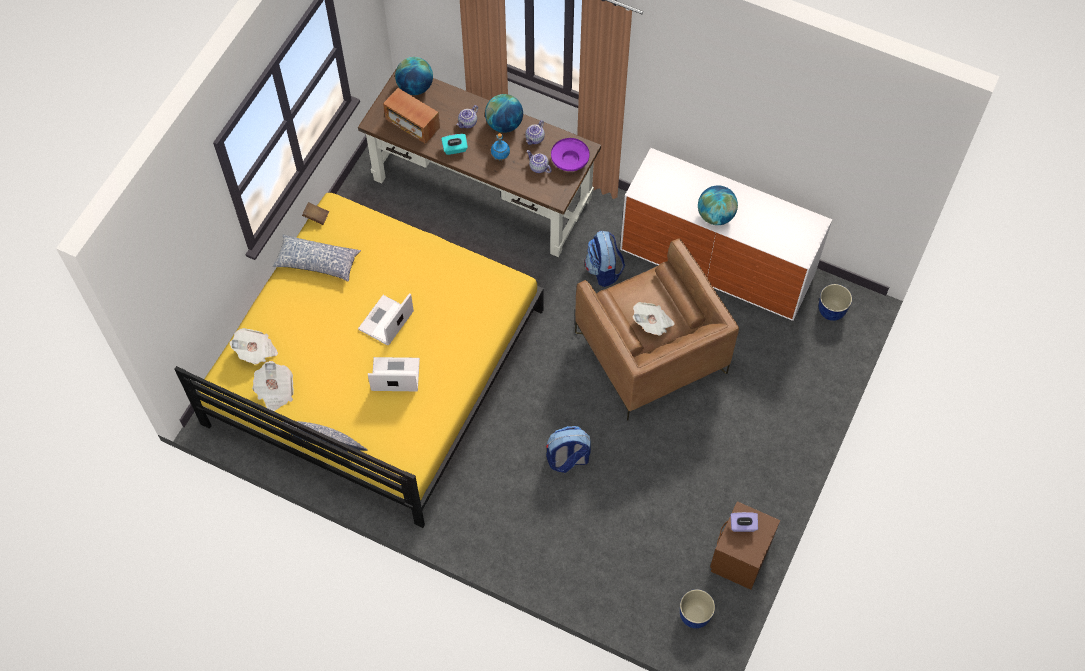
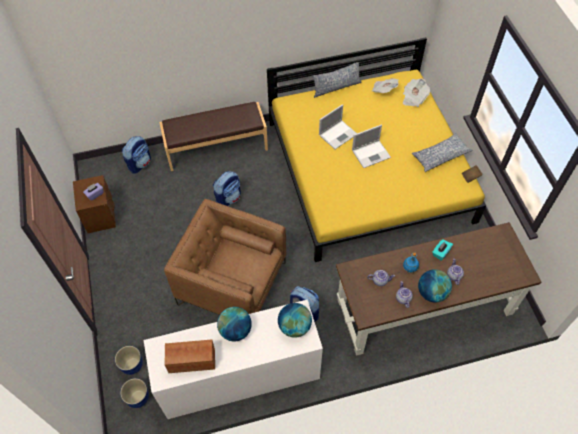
camera: 140 degrees right, 5 degrees down
(385, 321) = (371, 153): laptop -> laptop turned 75 degrees clockwise
(412, 124) = (483, 248): radio -> radio (192, 361)
(415, 87) = (512, 274): globe -> globe (294, 326)
(521, 546) = (216, 147): none -> brown bench
(570, 160) = (366, 301): purple bowl -> none
(638, 600) = (140, 163): none -> backpack
(652, 324) = (228, 257): newspaper -> none
(694, 616) = (106, 175): planter -> planter (132, 365)

